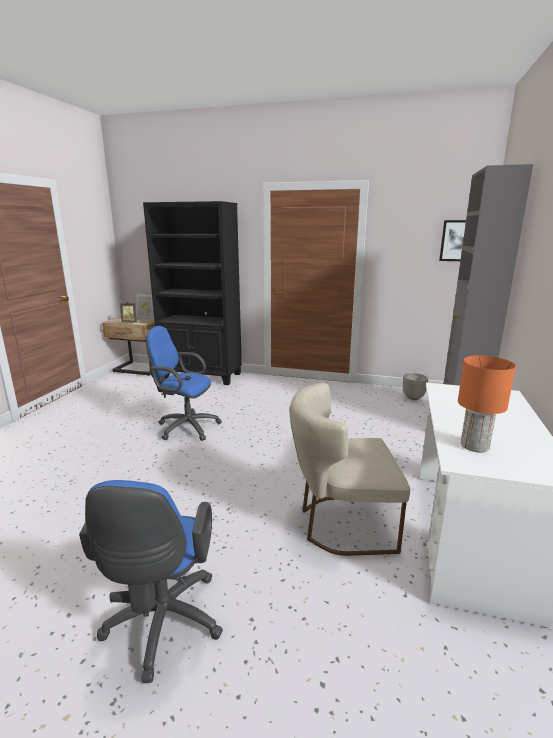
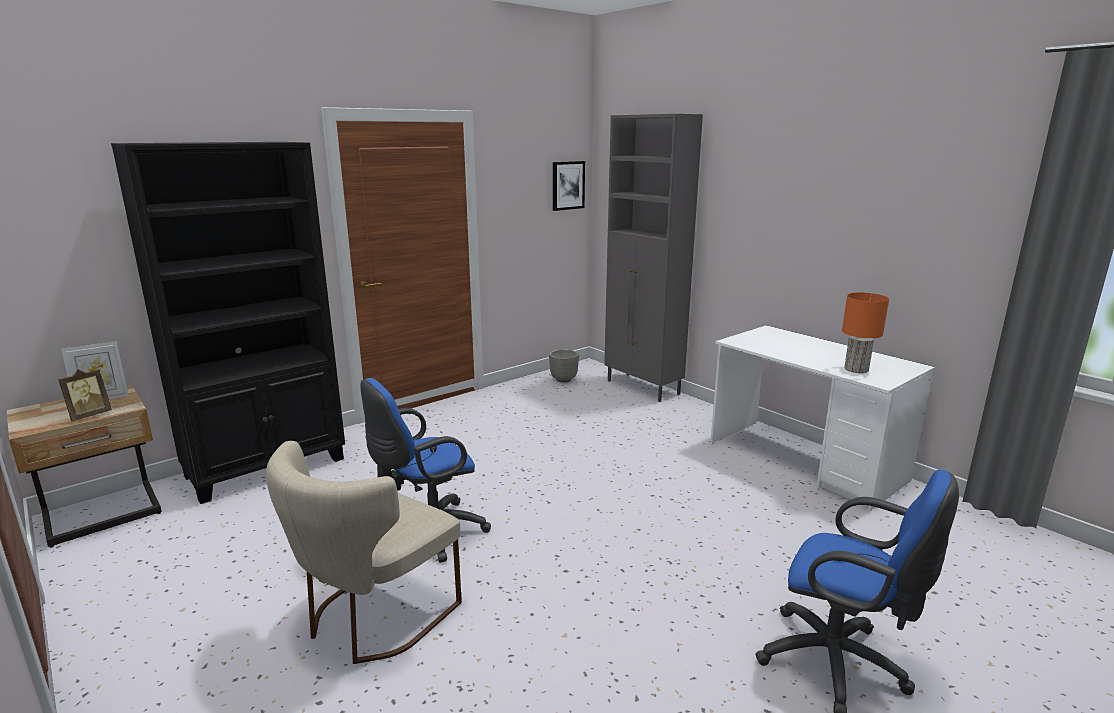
camera: 55 degrees left, 0 degrees up
(341, 524) = (748, 507): beige chair -> beige chair (373, 618)

